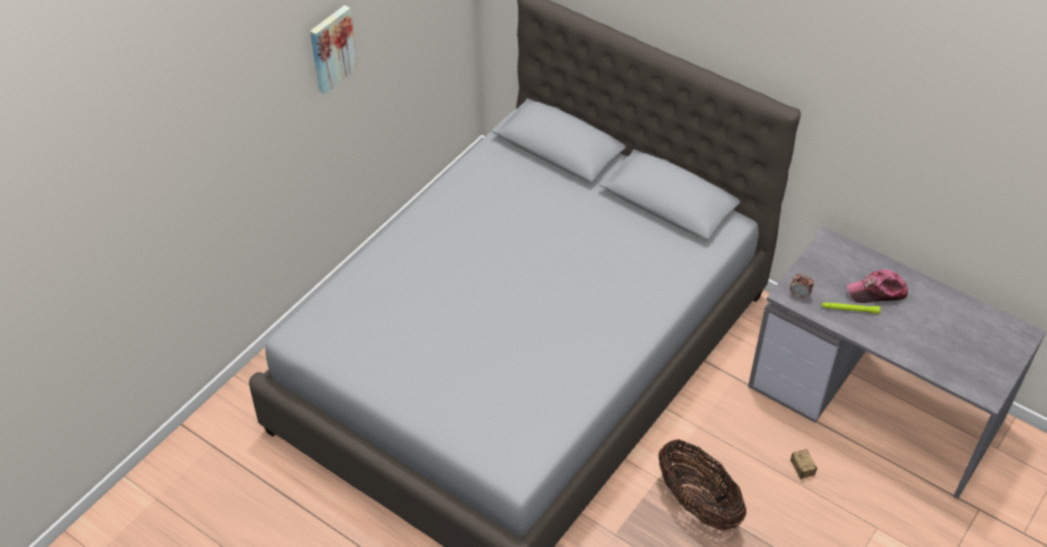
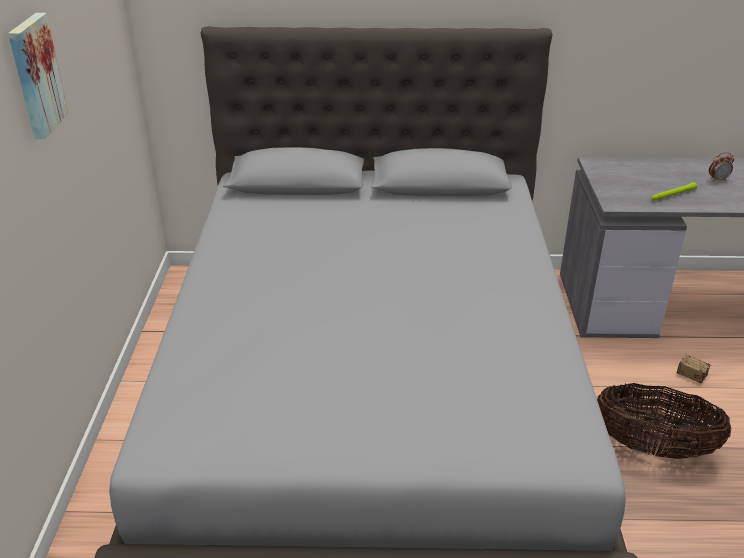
camera: 35 degrees left, 15 degrees down
(799, 295) = (625, 200): alarm clock -> alarm clock (718, 179)
(877, 292) = (673, 178): cap -> none

